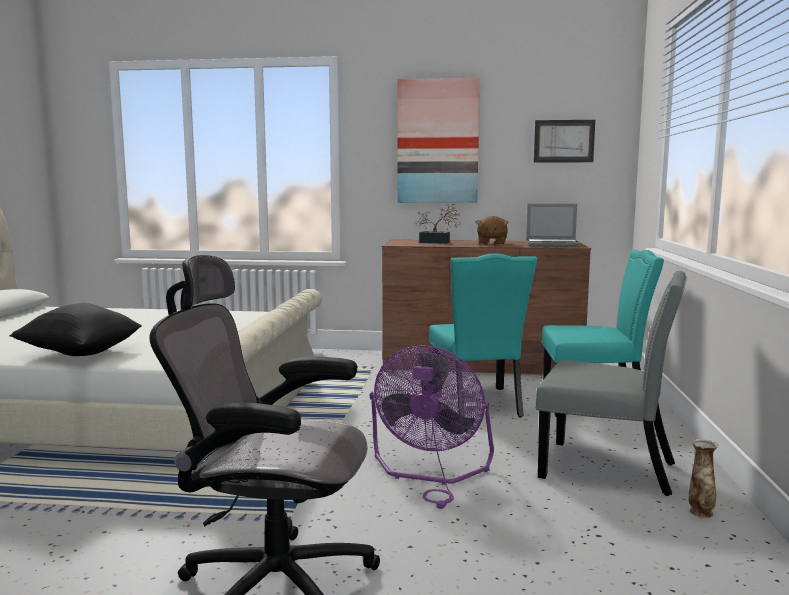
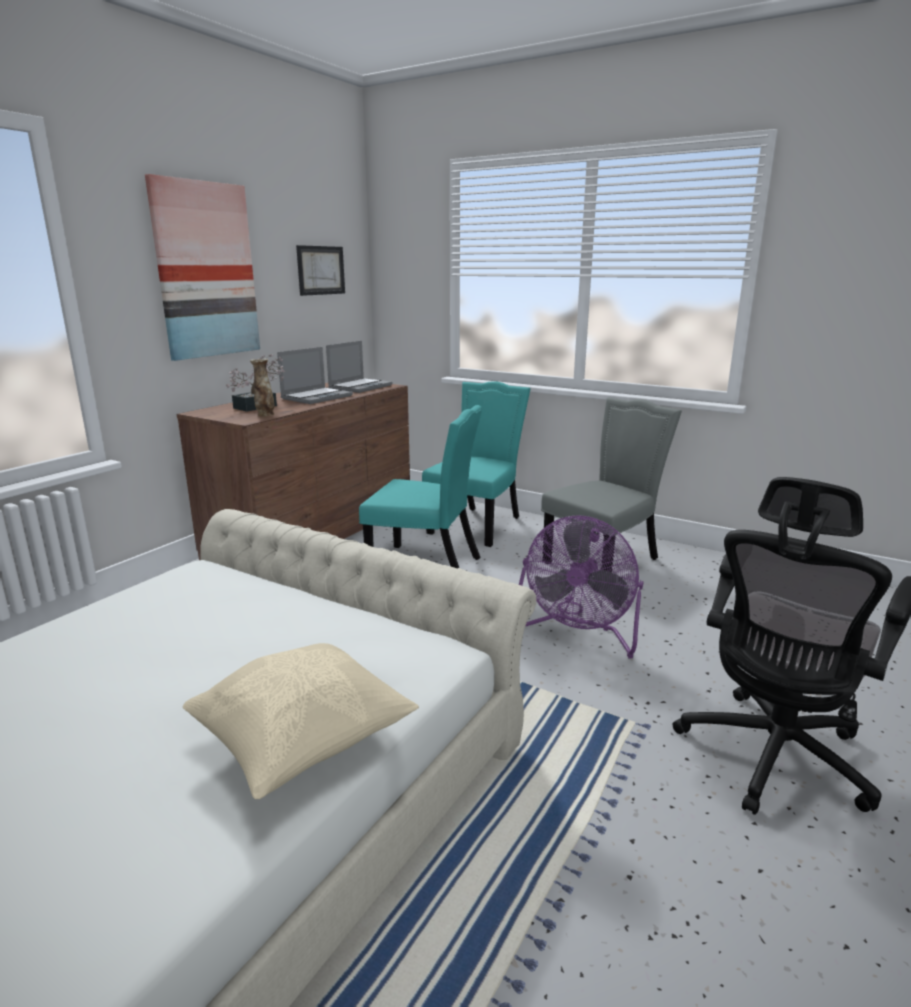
camera: 65 degrees left, 10 degrees up
(80, 353) = (303, 746): black pillow -> beige pillow
(429, 474) = (575, 631): purple fan -> purple fan turned 105 degrees counterclockwise
(491, 244) = (317, 397): brown plush toy -> laptop
(700, 512) = (682, 559): vase -> vase (265, 414)

